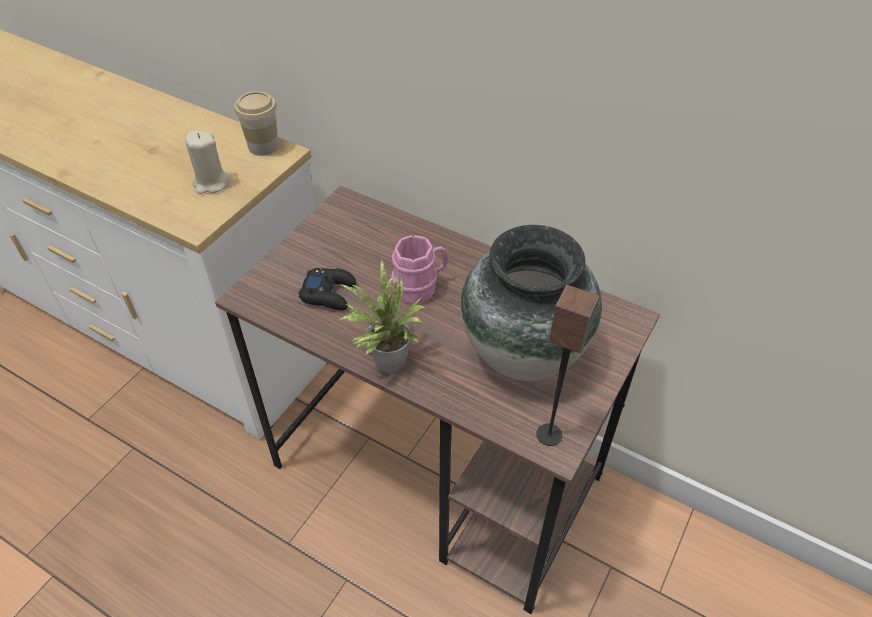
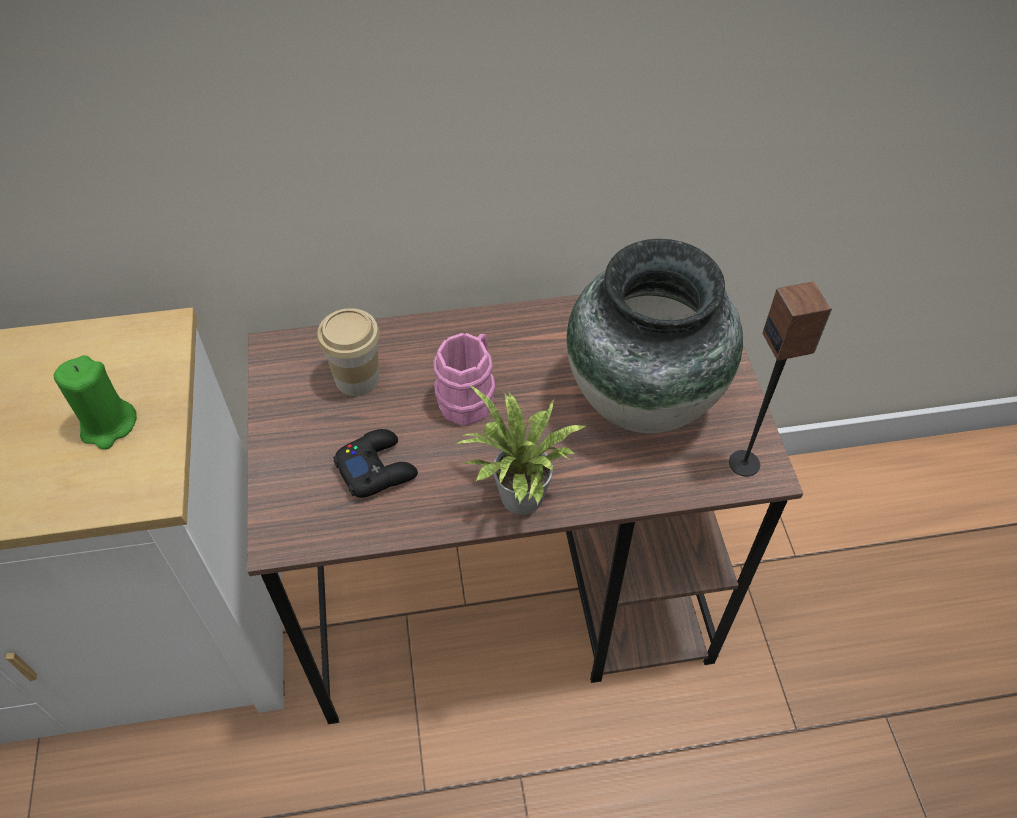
camera: 40 degrees left, 5 degrees up
(211, 183) = (108, 425): beige candle -> green candle
(263, 146) = (125, 337): cup -> cup (357, 378)

